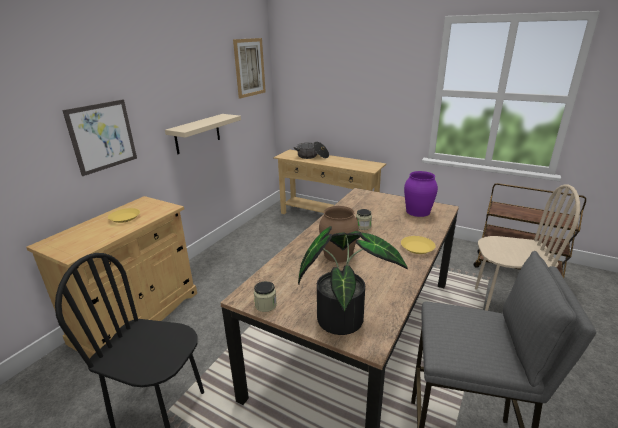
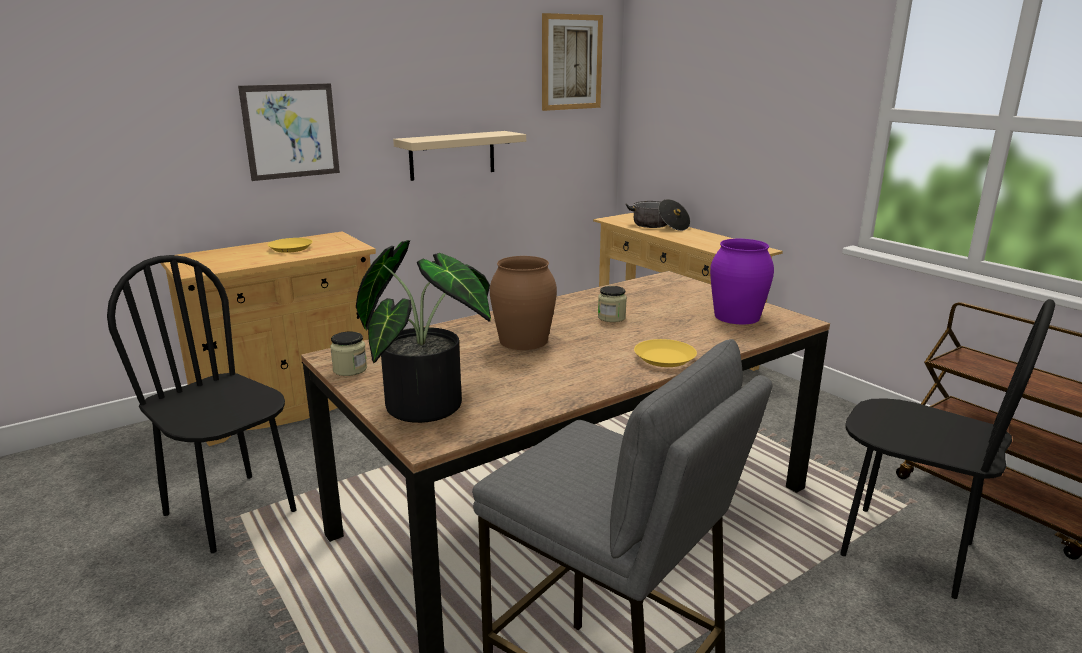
camera: 25 degrees right, 5 degrees down
(504, 303) = (906, 549): beige chair -> black chair

